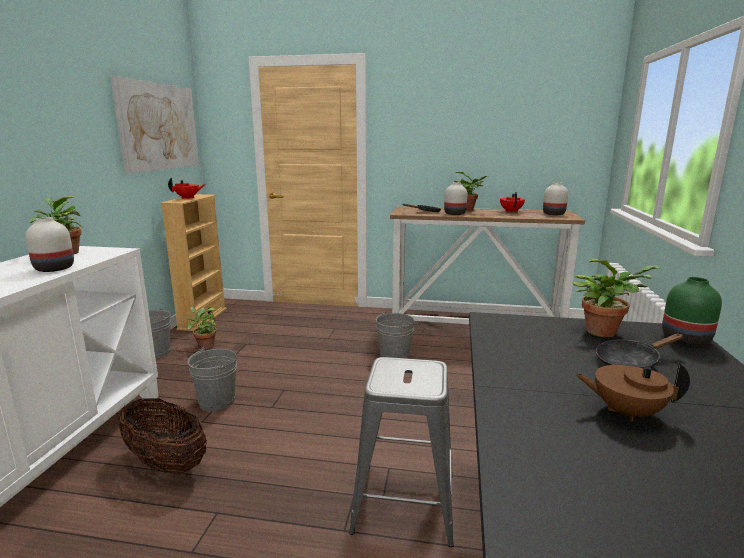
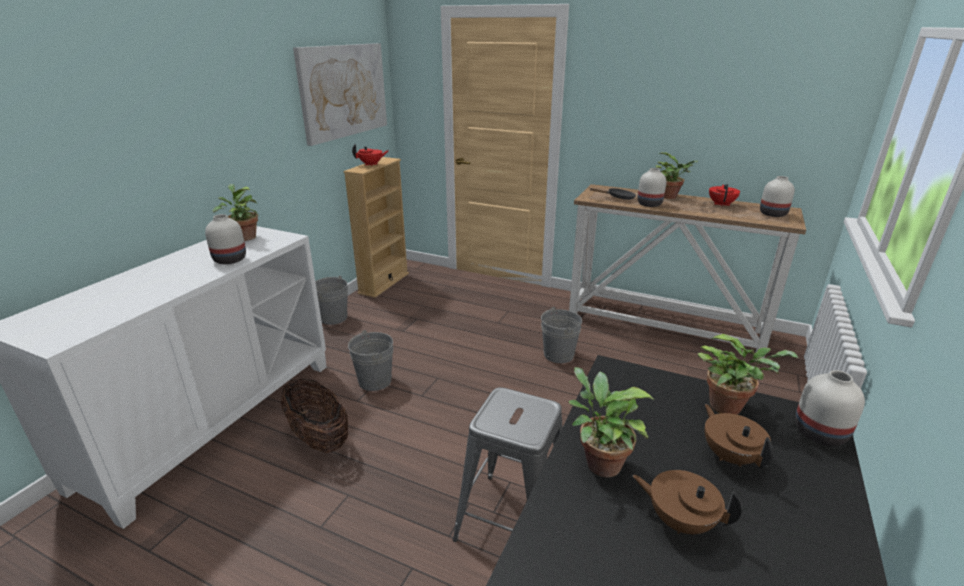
camera: 15 degrees right, 10 degrees up
(204, 345) = (378, 316): potted plant -> potted plant (598, 463)
(630, 362) = (730, 456): black frying pan -> brown teapot
(685, 339) = (819, 433): green vase -> white vase

